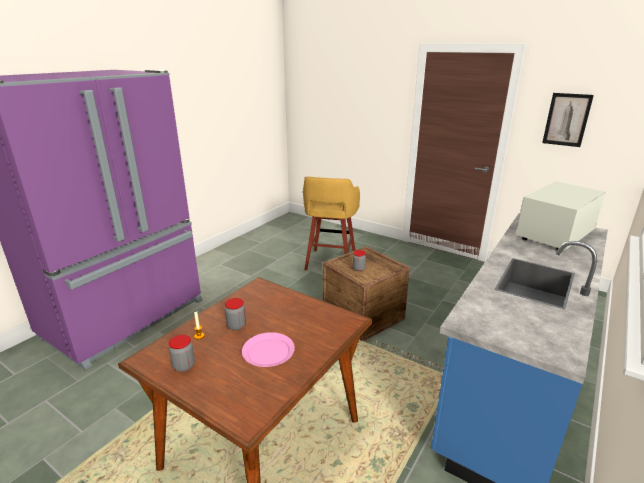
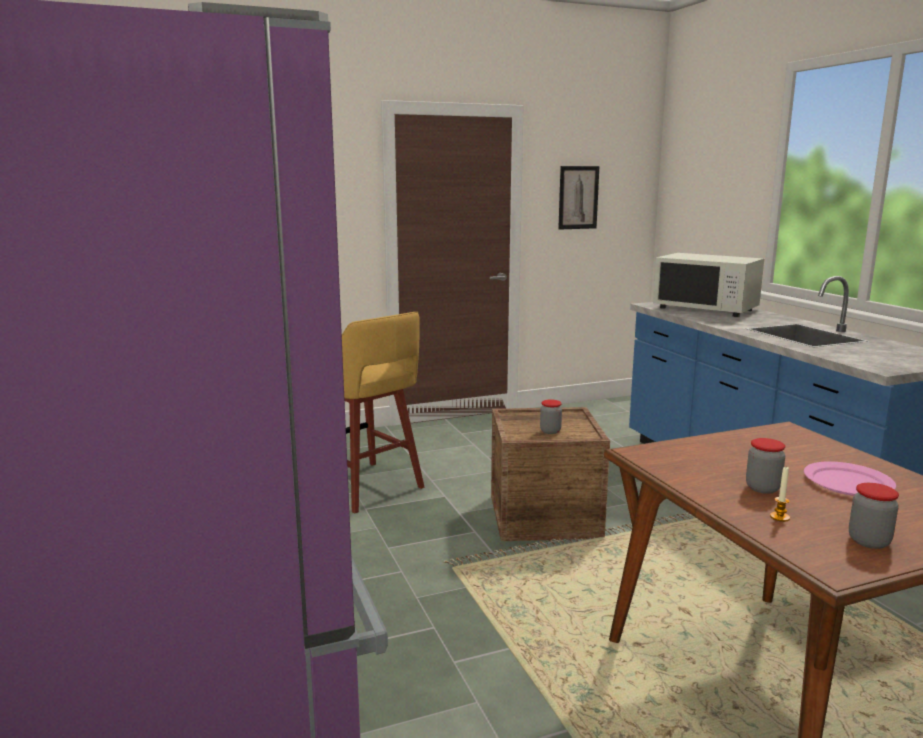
camera: 55 degrees left, 10 degrees down
(555, 235) = (705, 309): white microwave -> white microwave turned 45 degrees counterclockwise

